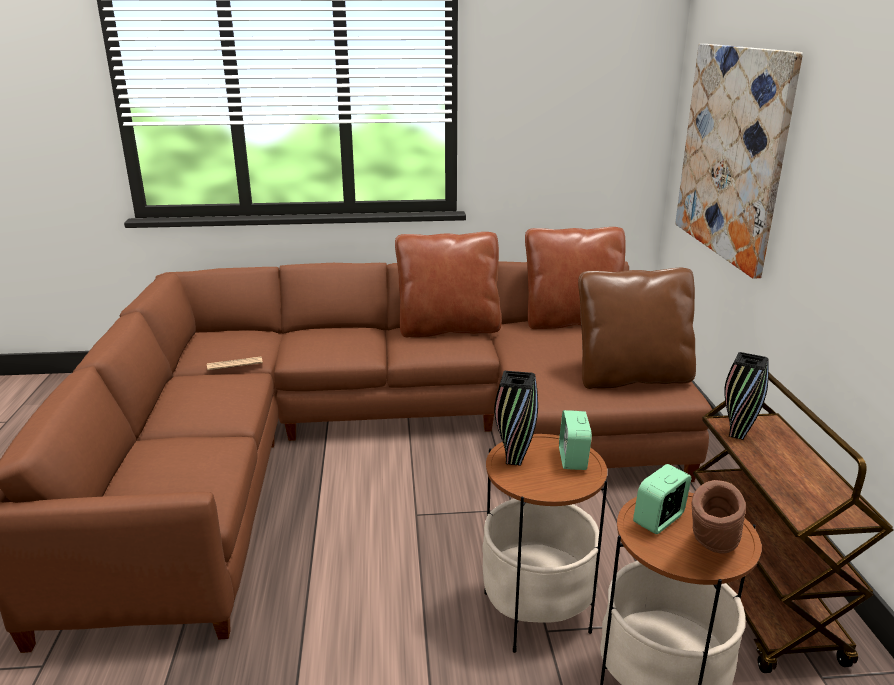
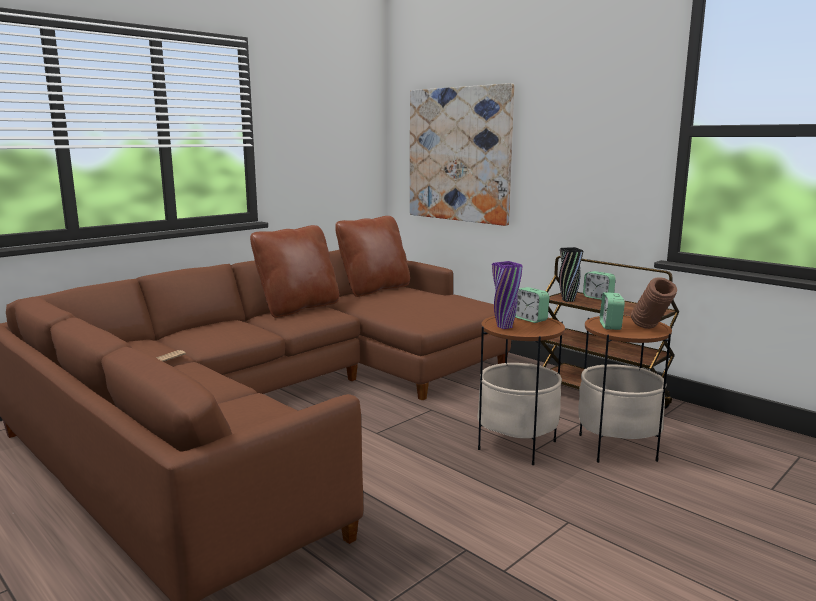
camera: 40 degrees left, 10 degrees down
(513, 460) = (504, 327): black vase -> purple vase
(632, 377) = (454, 305): brown pillow -> none
(795, 446) = (598, 298): none -> alarm clock

